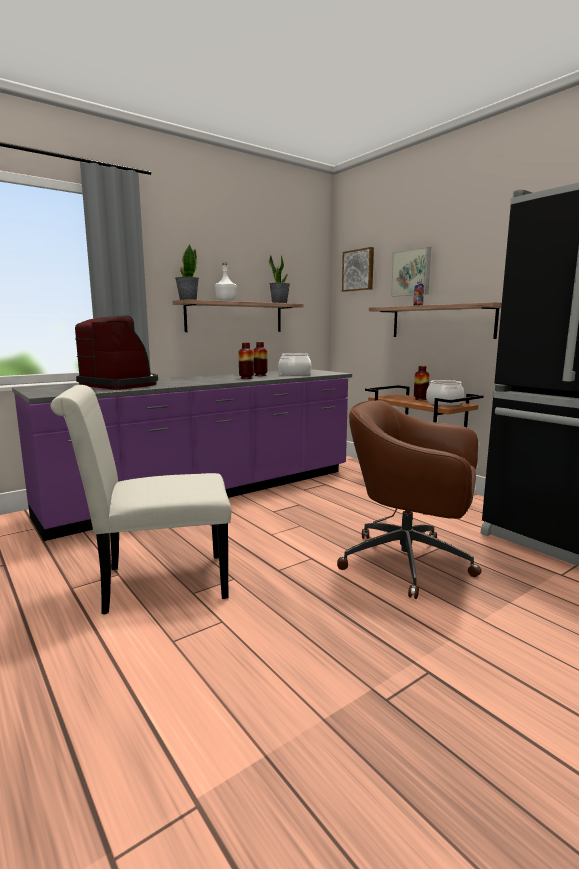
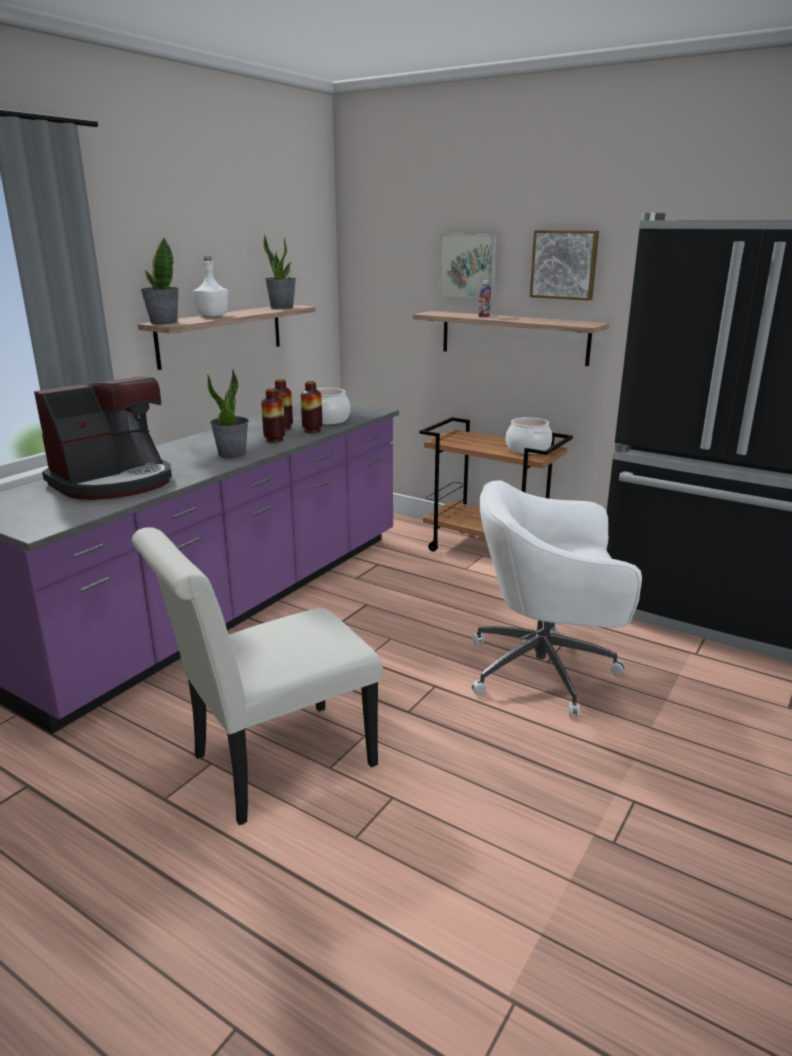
camera: 20 degrees left, 10 degrees up
(121, 385) = (114, 482): coffee machine -> coffee machine turned 120 degrees clockwise
(210, 381) = (232, 454): none -> potted plant
(358, 270) = (383, 250): picture -> picture (564, 264)
(410, 563) = (545, 670): brown office chair -> white office chair
(420, 399) = (492, 441): vase -> vase (312, 430)

